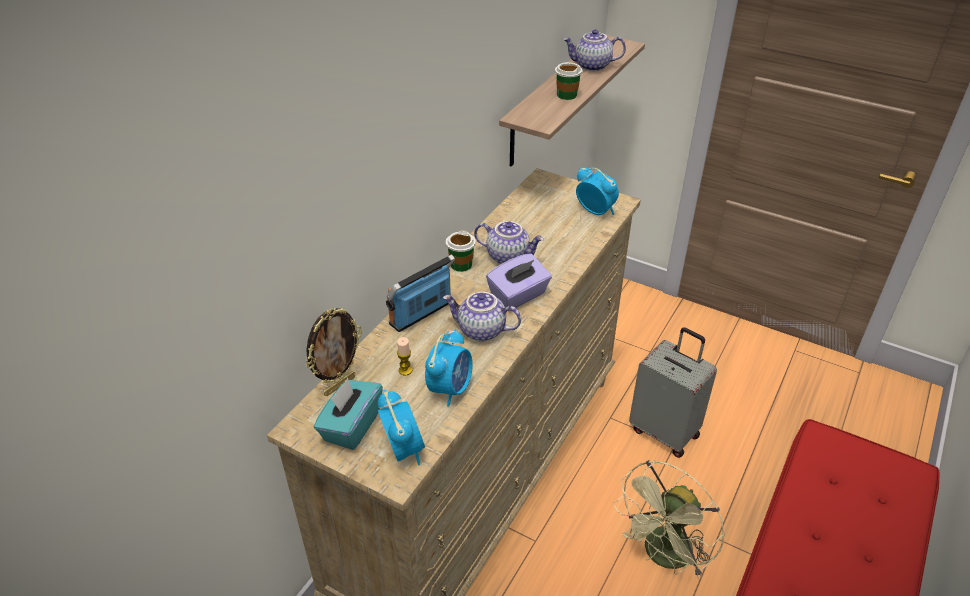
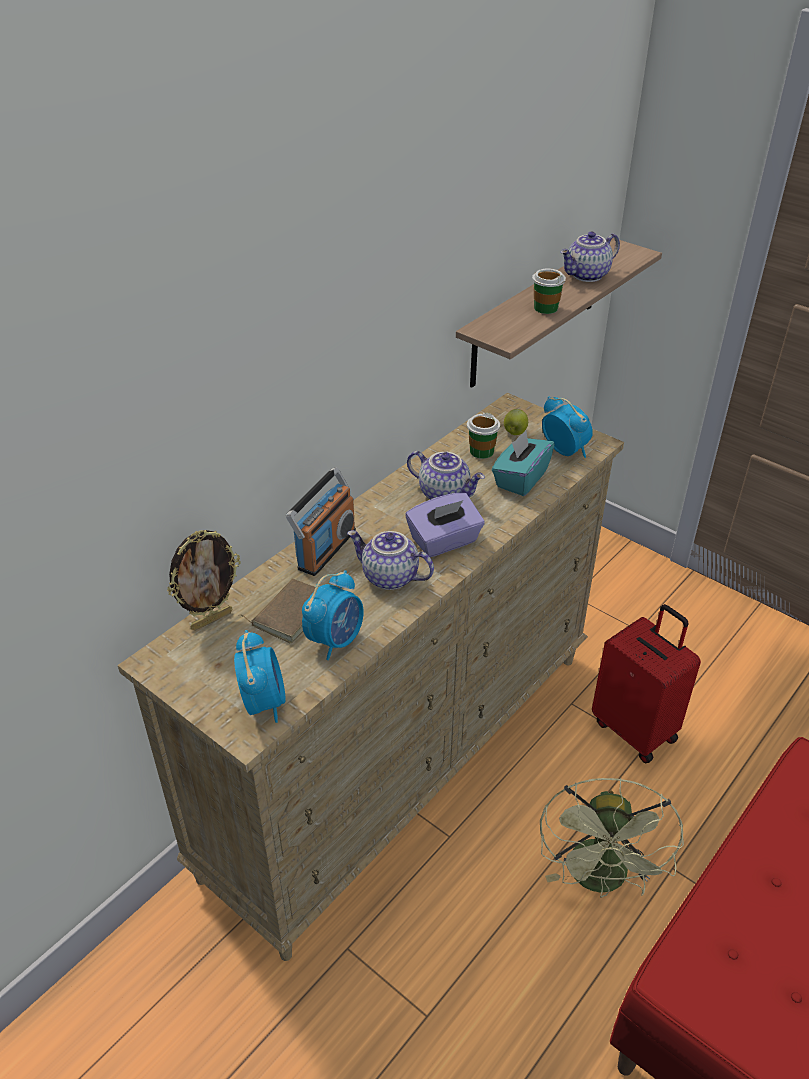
camera: 10 degrees right, 0 degrees up
(351, 426) = (212, 668): turquoise tissue box -> turquoise tissue box (520, 479)
(405, 370) = (290, 612): candle -> brown book
(421, 313) = (326, 549): radio -> radio turned 150 degrees clockwise
(461, 265) = (386, 498): cup -> cup (481, 451)
(551, 200) = (515, 432): none -> apple
(592, 66) = (587, 276): teapot -> teapot turned 45 degrees counterclockwise
(663, 557) = (600, 880): green fan -> green fan turned 45 degrees counterclockwise
(665, 431) = (635, 729): grey suitcase -> red suitcase

